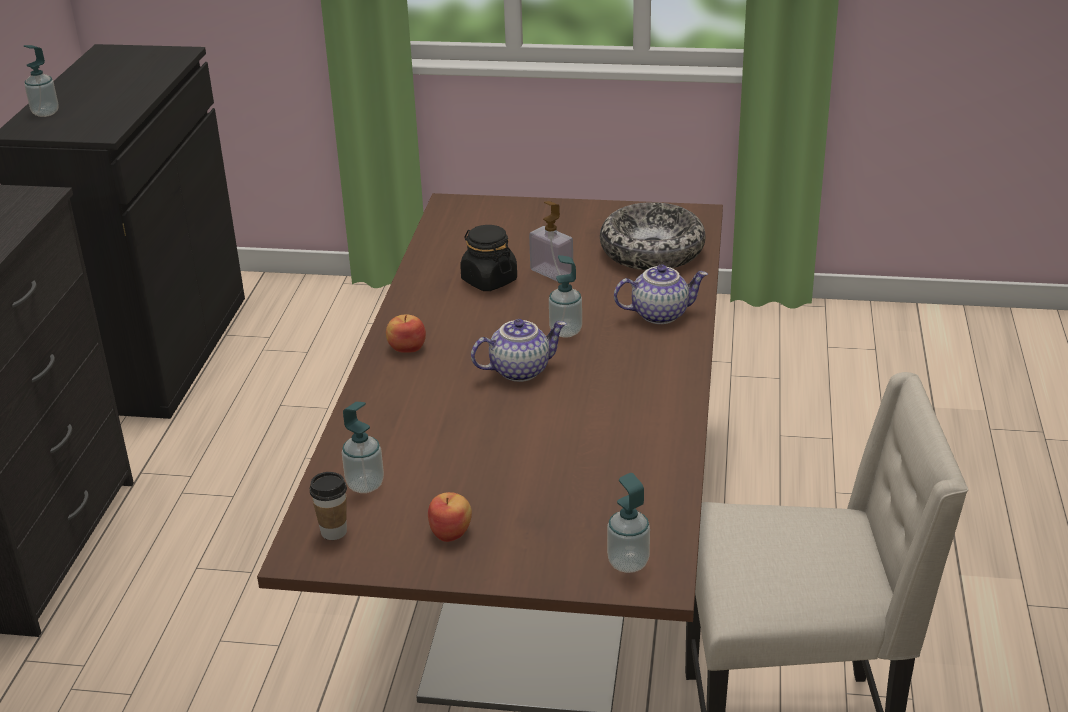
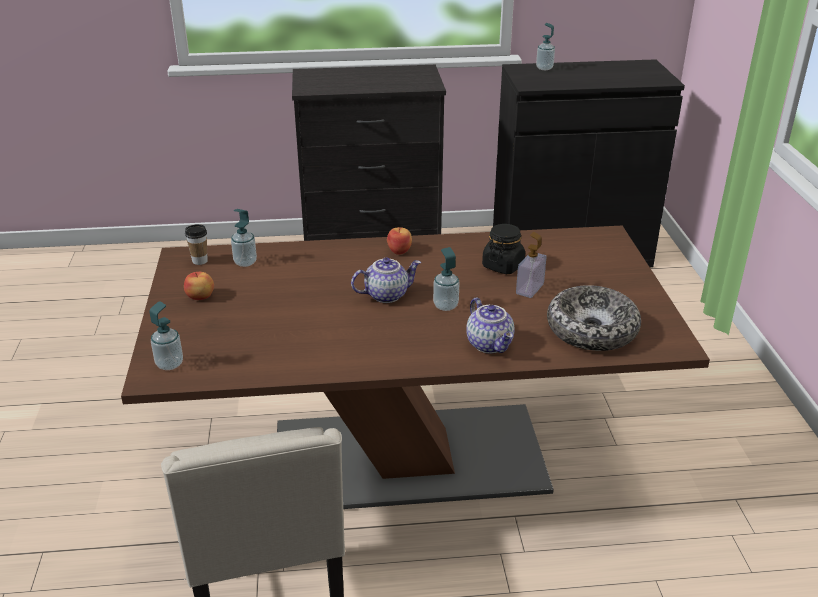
camera: 75 degrees right, 0 degrees up
(520, 370) = (386, 294): teapot -> teapot turned 75 degrees counterclockwise

